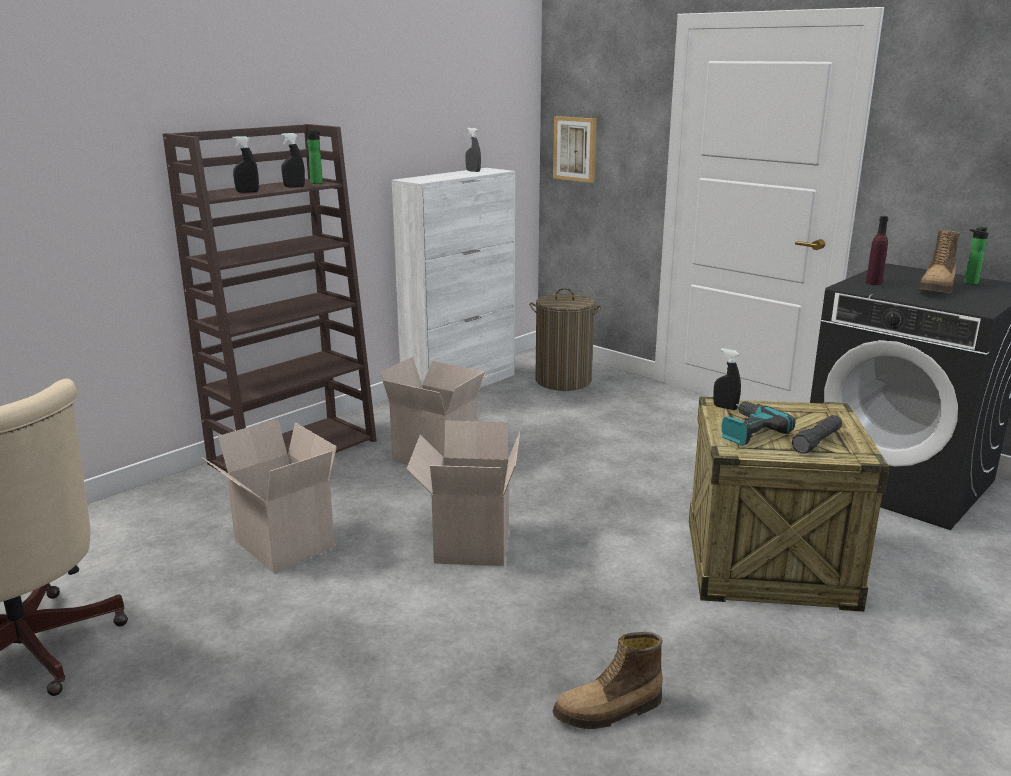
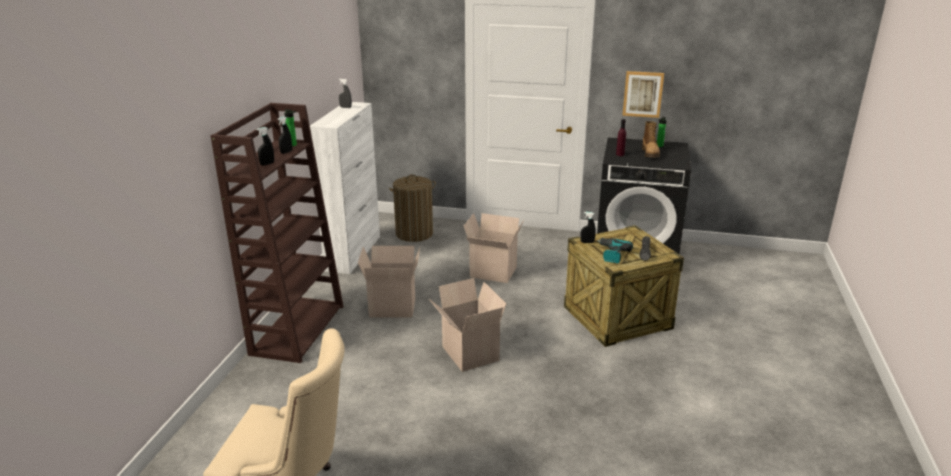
camera: 30 degrees left, 5 degrees up
(281, 544) = (363, 390): cardboard box -> cardboard box (492, 273)
(575, 149) = (393, 78): picture -> picture (643, 94)
(609, 711) = (615, 413): boot -> none

